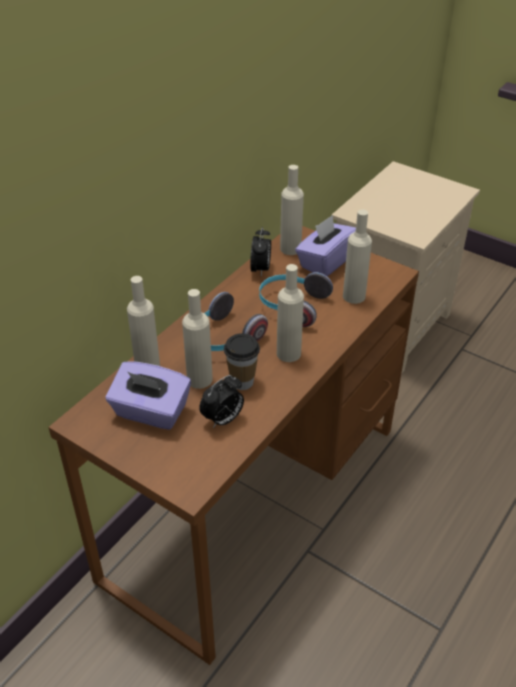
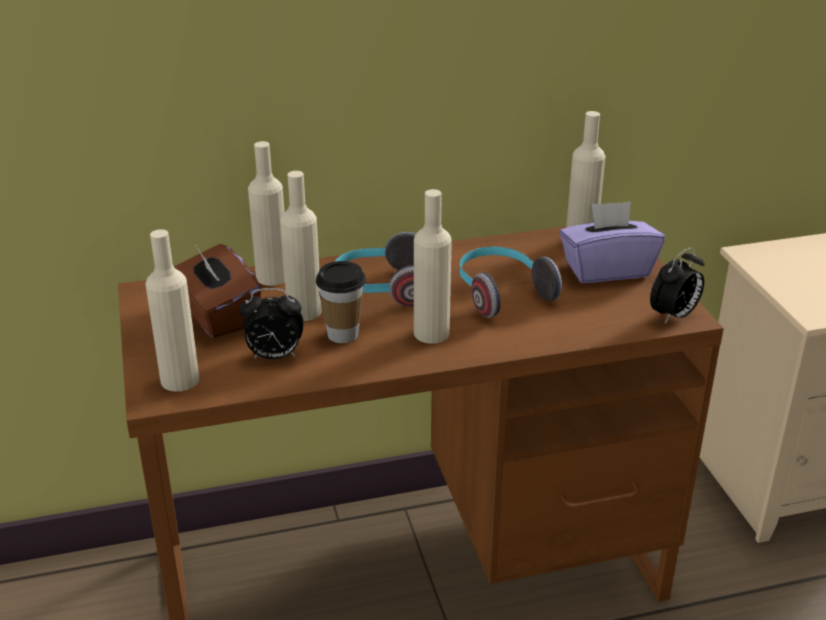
camera: 40 degrees right, 10 degrees down
(150, 412) = (218, 315): purple tissue box -> brown tissue box
(260, 270) = (515, 246): alarm clock -> alarm clock (674, 316)
(354, 296) = (592, 316): beige bottle -> beige bottle (180, 380)

